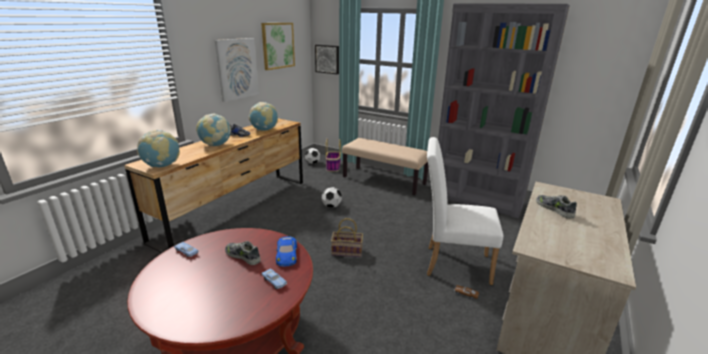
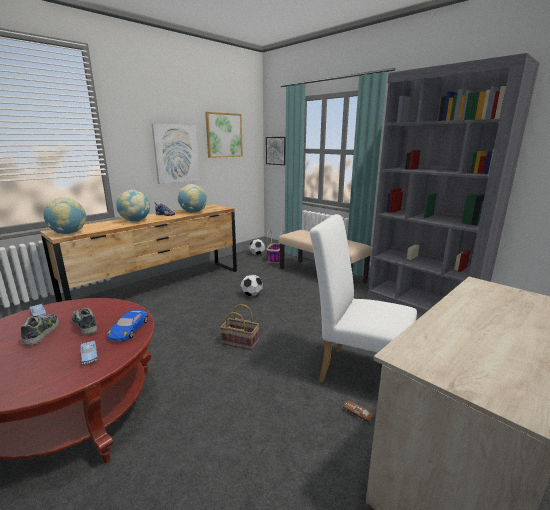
camera: 15 degrees right, 5 degrees down
(554, 209) = (476, 310): shoe -> shoe (42, 332)

